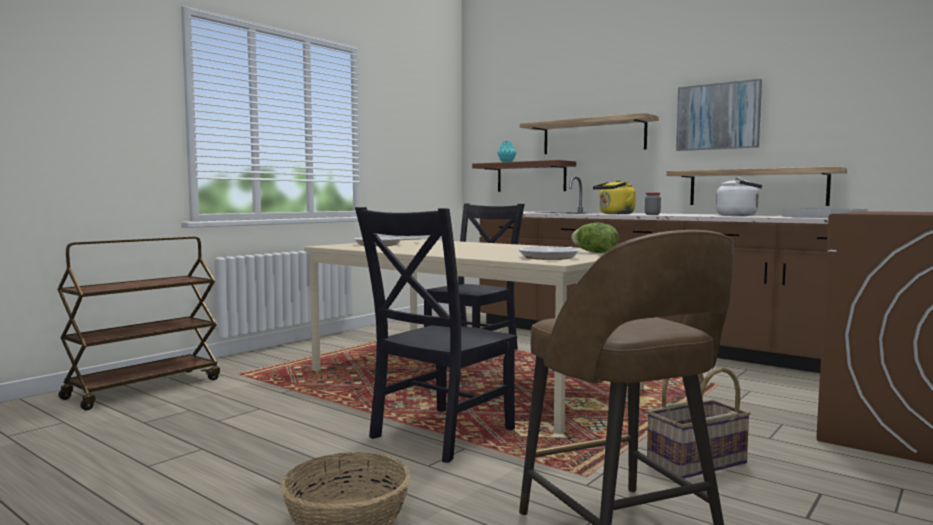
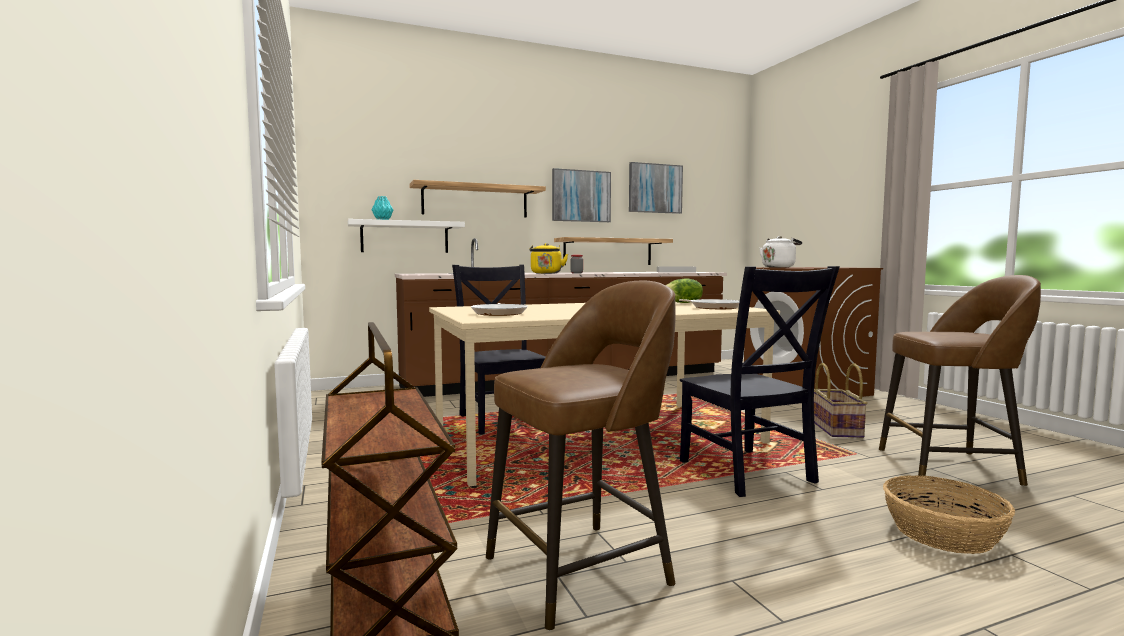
camera: 60 degrees left, 0 degrees up
(201, 413) = (582, 569): none -> brown stool
(531, 177) = (405, 237): brown shelf -> white shelf
(739, 216) = (633, 272): white kettle -> white kettle (779, 267)
(843, 90) = (655, 188): none -> picture

